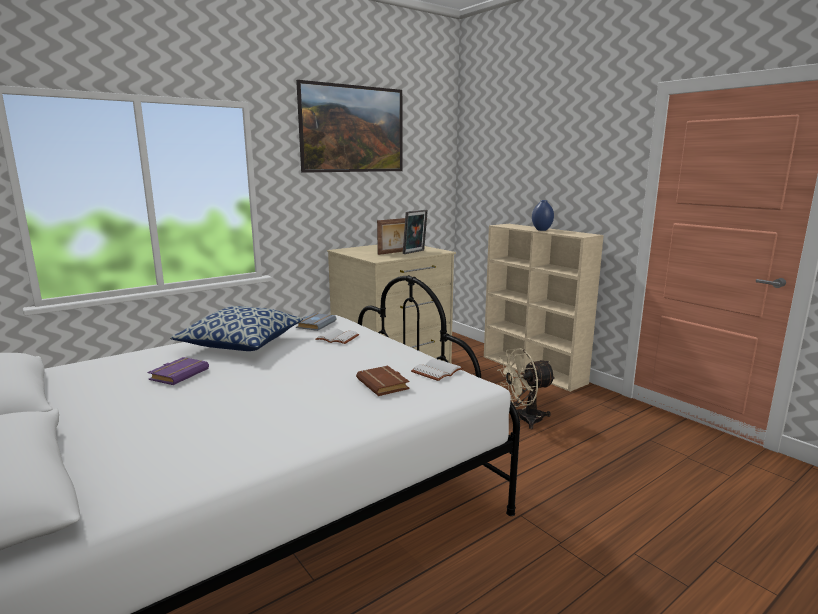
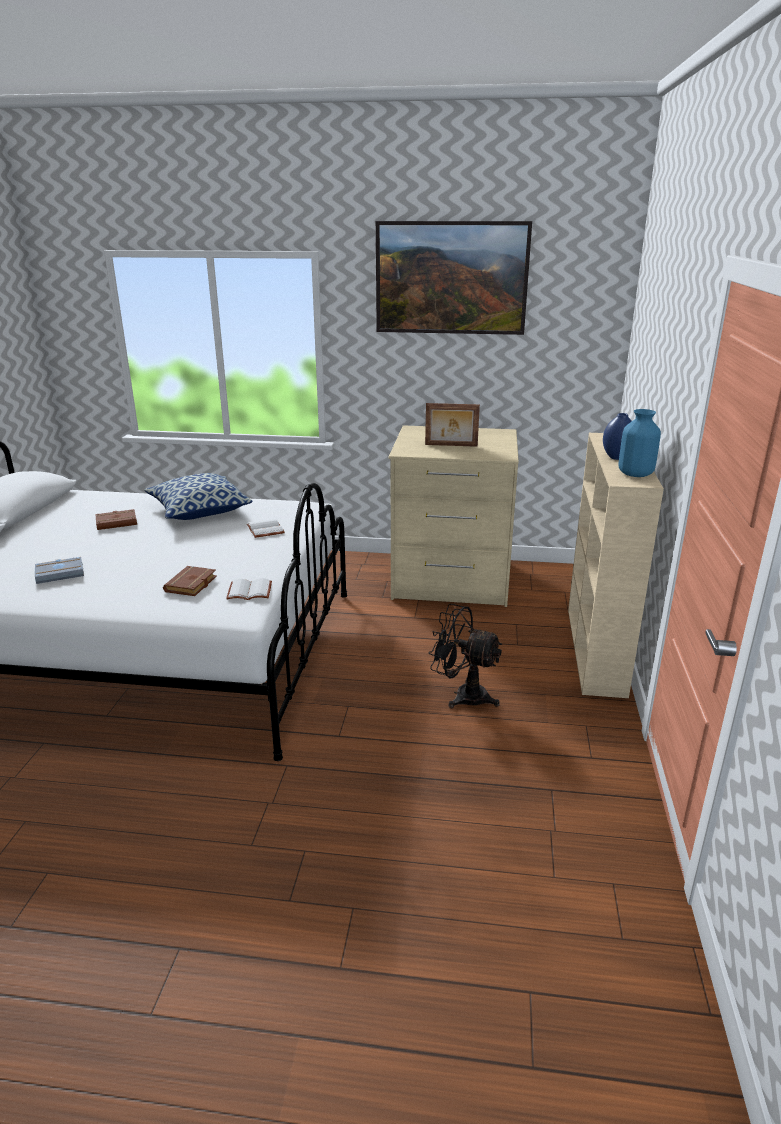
camera: 45 degrees right, 10 degrees up
(179, 374) = (117, 522): purple book -> brown book
(315, 324) = (284, 509): grey book -> grey book (61, 573)
(415, 252) = (472, 450): picture frame -> none
(524, 419) = (463, 695): beige fan -> black fan
(573, 233) = (635, 474): none -> blue vase

